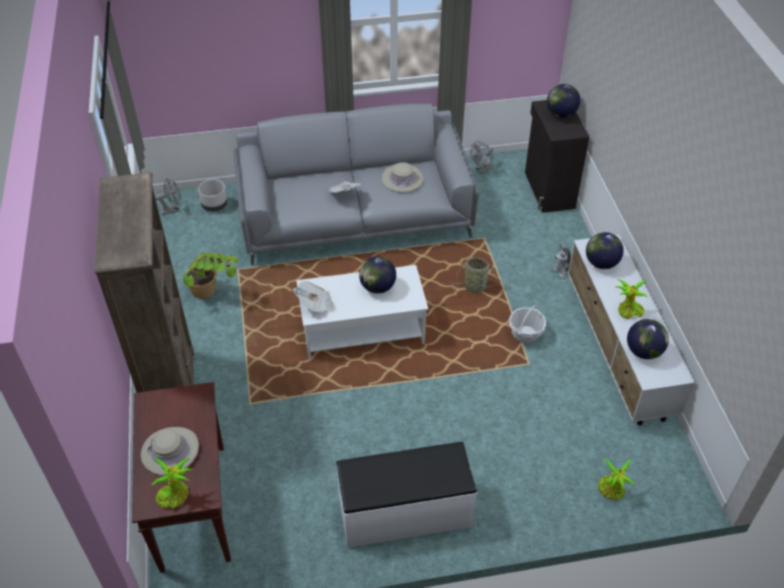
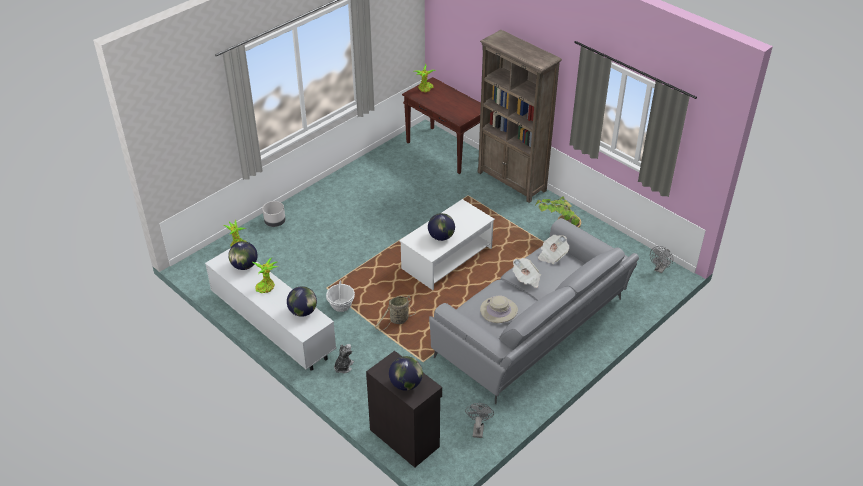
camera: 145 degrees right, 5 degrees down
(170, 451) = (446, 98): beige hat -> none
(215, 205) = (637, 286): grey planter -> grey planter (275, 222)
(316, 305) = (467, 211): newspaper -> newspaper (552, 255)
(405, 513) = (342, 191): white bench -> none

